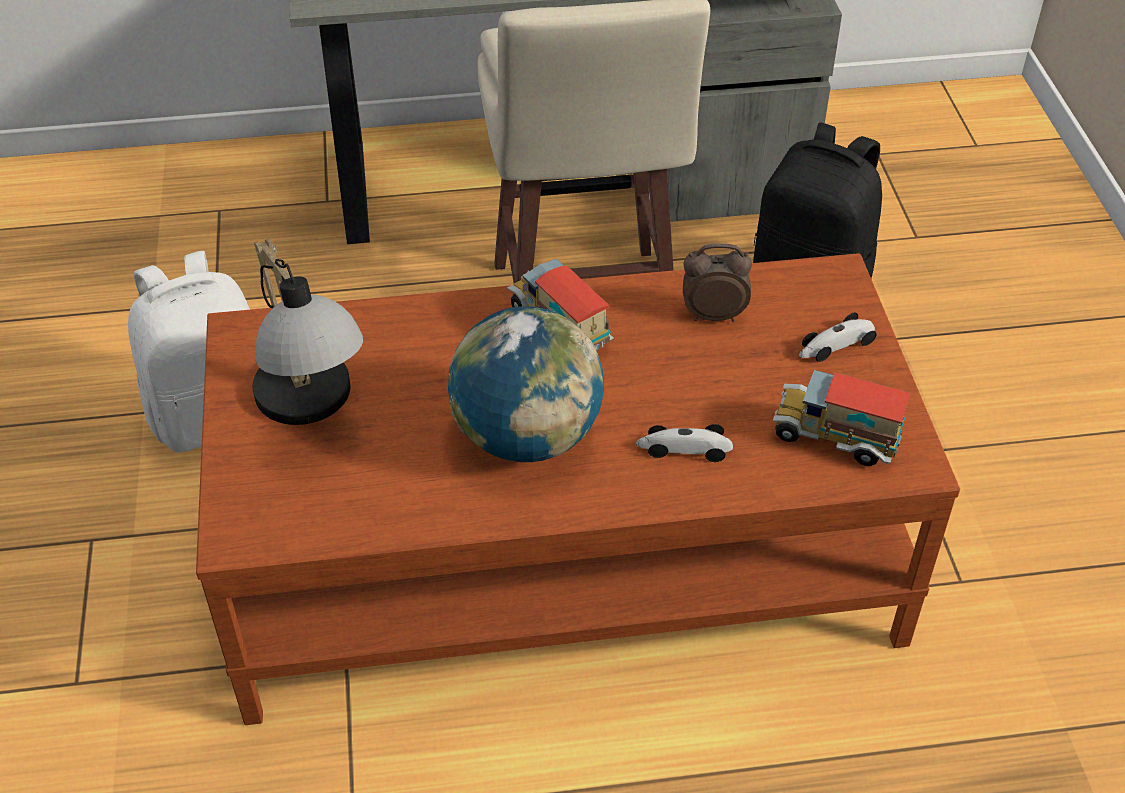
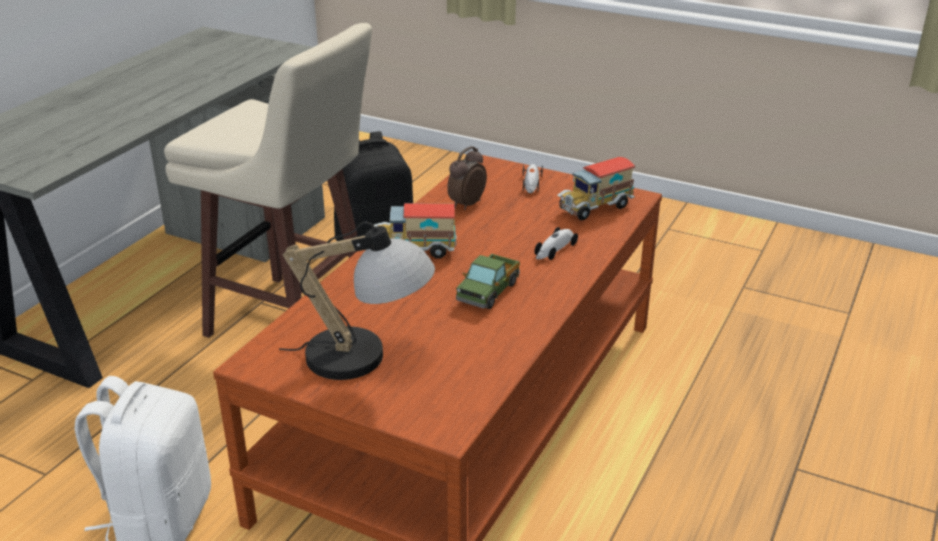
camera: 55 degrees left, 15 degrees down
(527, 437) = (488, 292): globe -> toy truck

